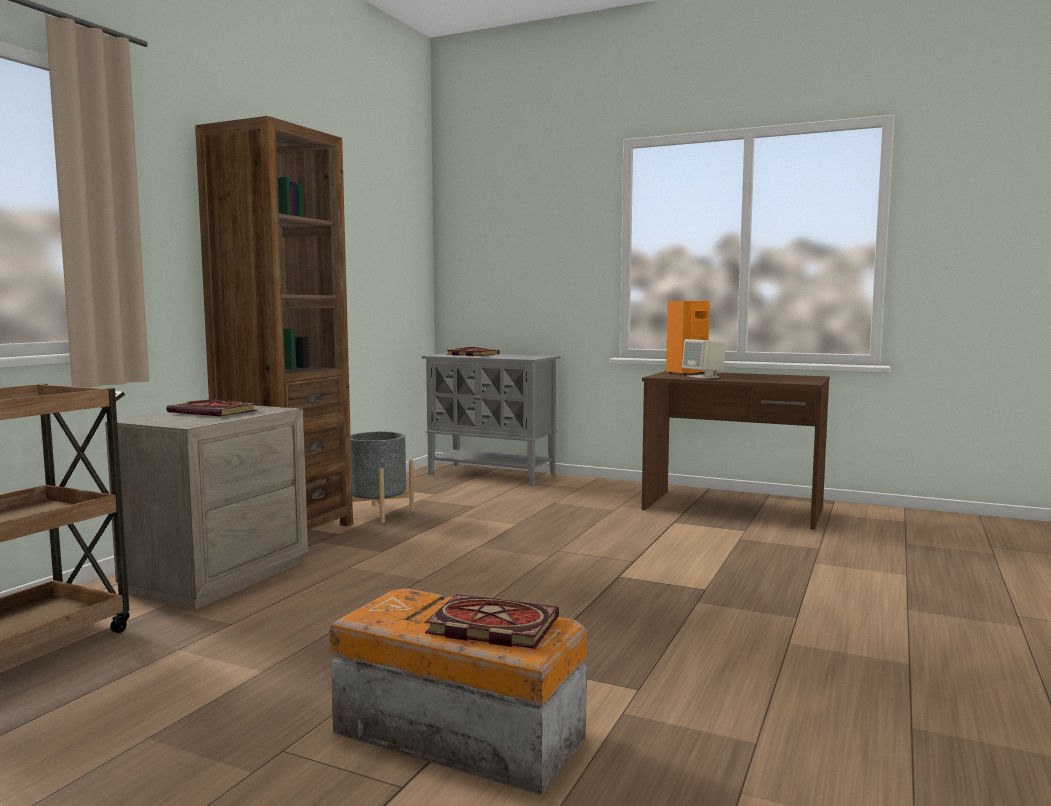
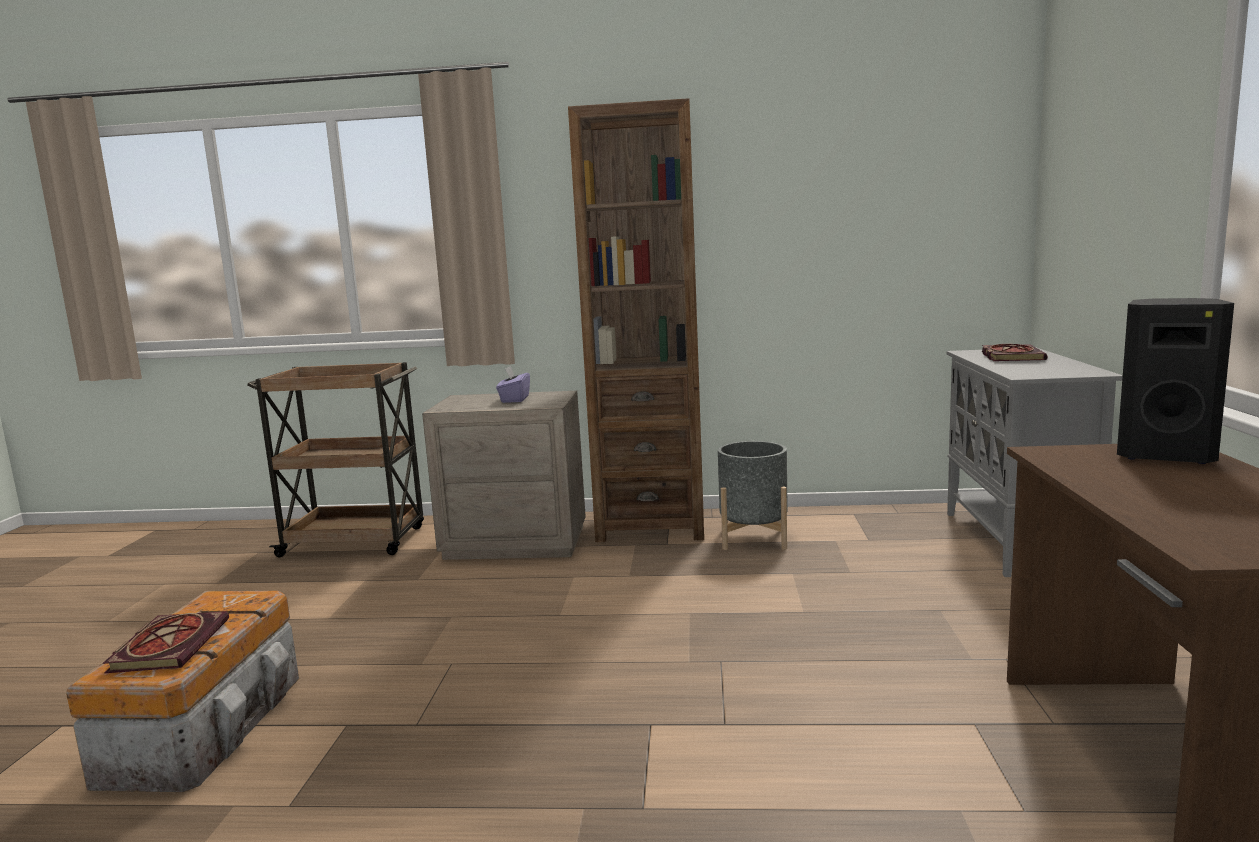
camera: 70 degrees right, 5 degrees up
(215, 412) = (514, 399): book -> purple tissue box
(685, 373) = (1164, 455): orange speaker -> black speaker
(703, 377) = (1114, 473): beige speaker -> none

